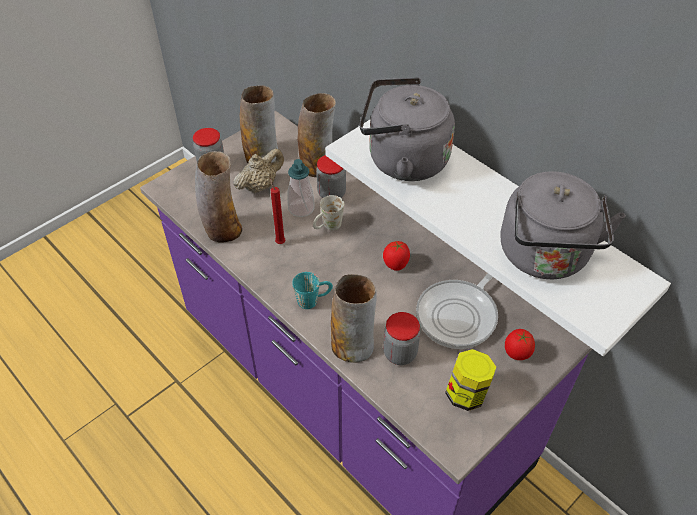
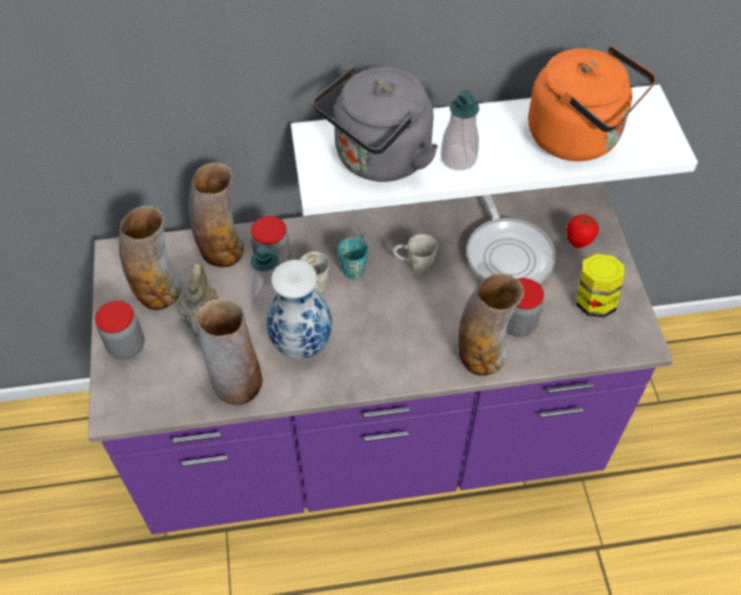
camera: 55 degrees left, 5 degrees up
(280, 242) = (300, 343): red candle -> vase
(313, 300) = (402, 356): turquoise mug -> turquoise mug (355, 264)
(395, 265) = (413, 266): tomato -> white mug
(447, 199) = (458, 158): none -> soap dispenser
(545, 257) = (579, 138): grey kettle -> orange kettle

